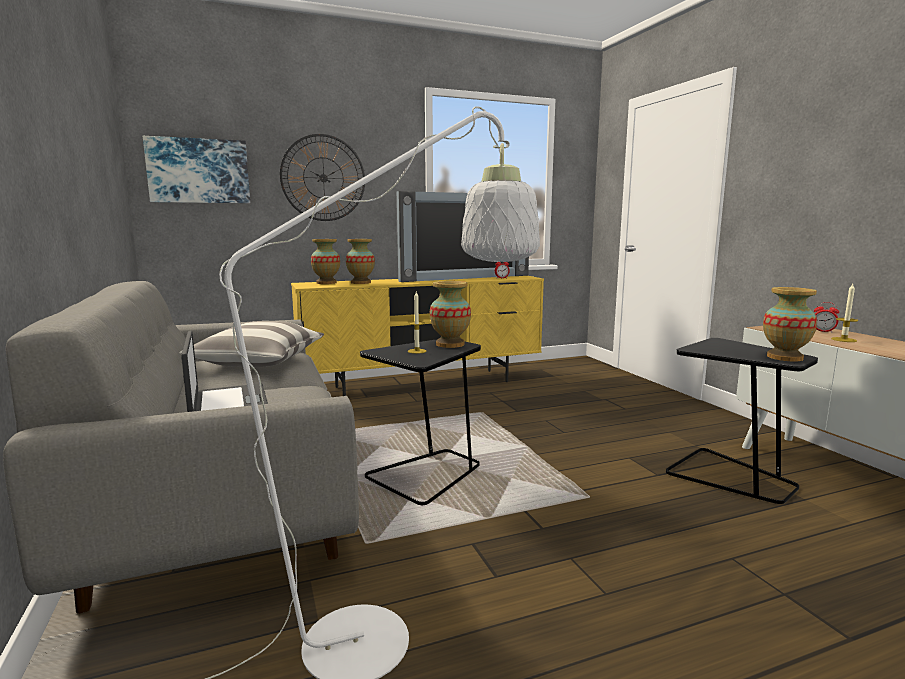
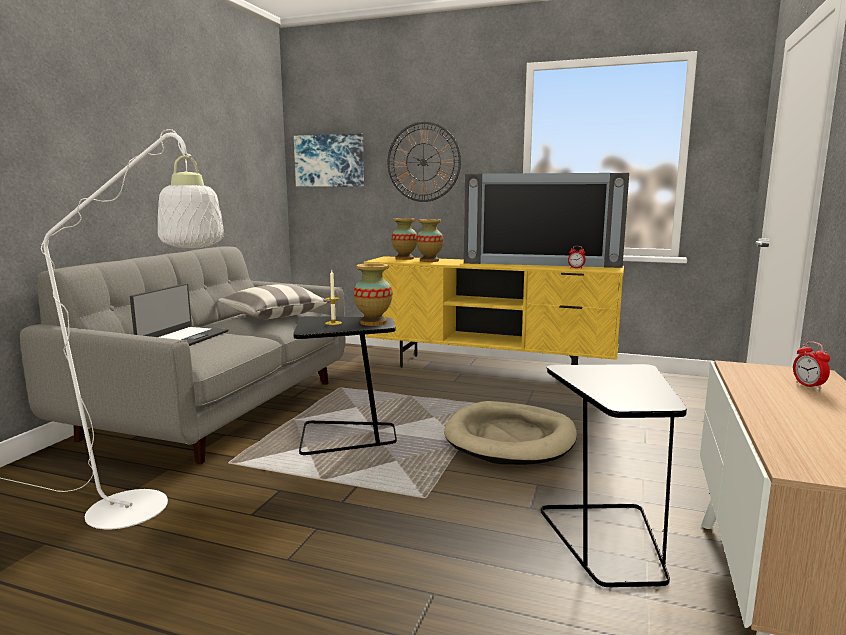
camera: 40 degrees right, 0 degrees up
(549, 432) = (510, 438): none -> beige dog bed
(785, 357) = (636, 399): vase -> none
(843, 340) = (785, 399): candle -> none

